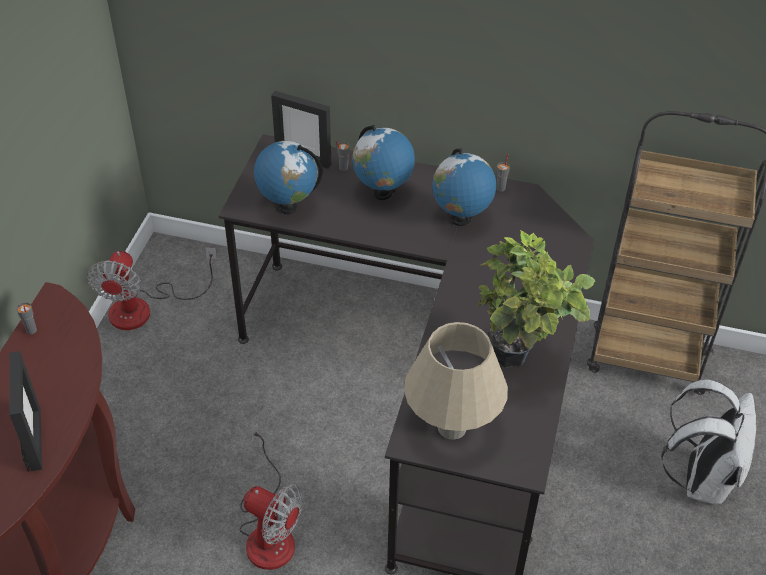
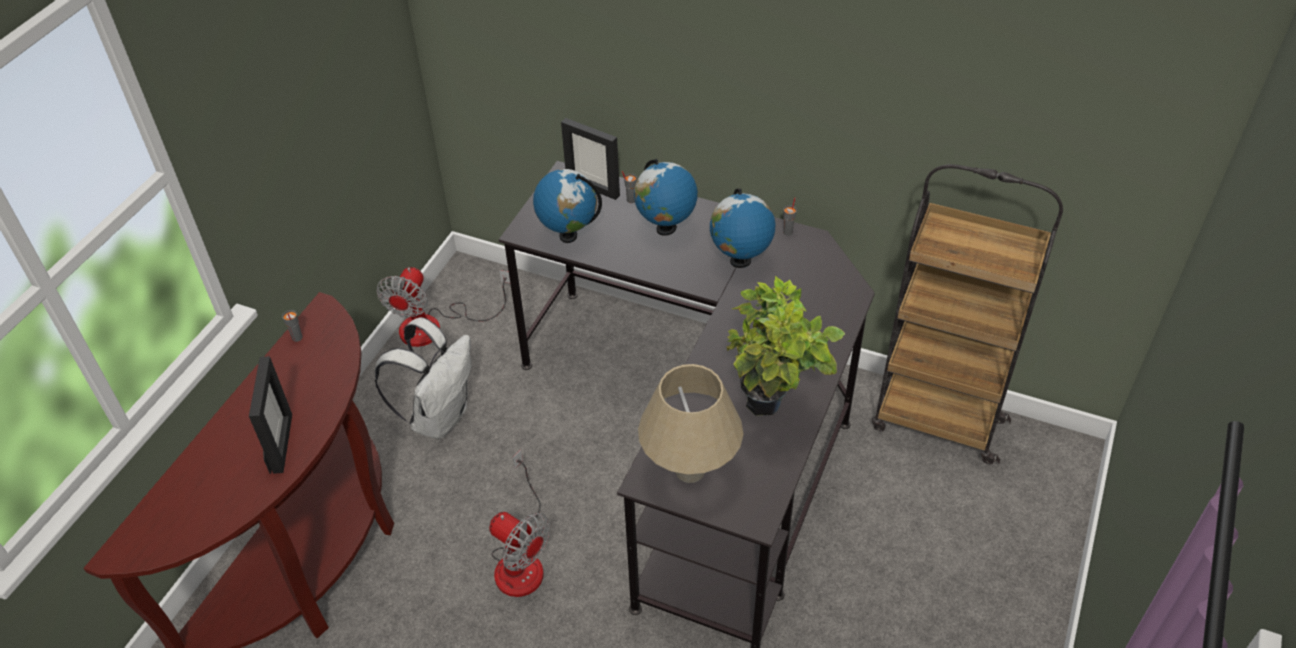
camera: 10 degrees right, 0 degrees up
(701, 478) = (974, 551): white backpack -> white backpack (439, 416)

